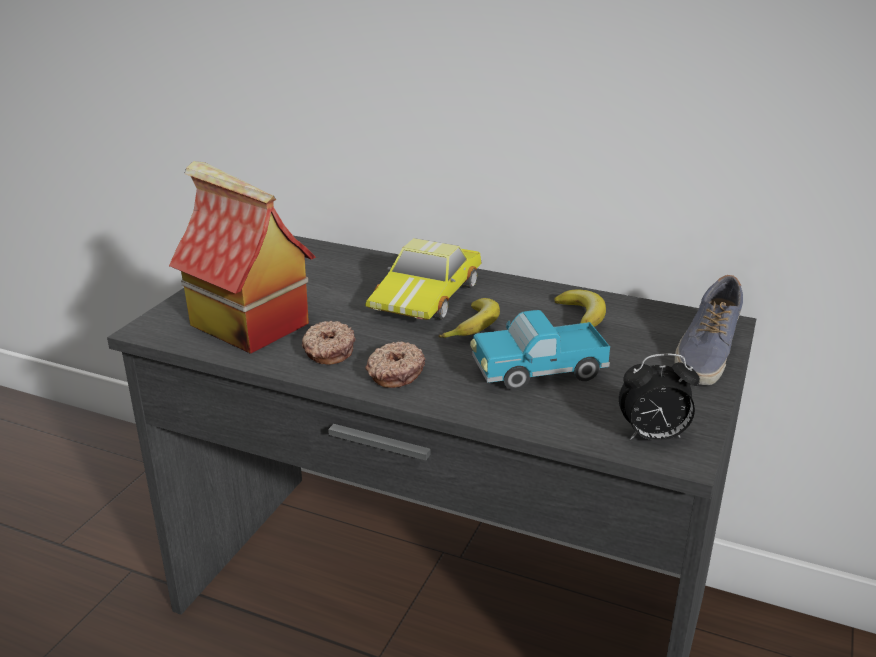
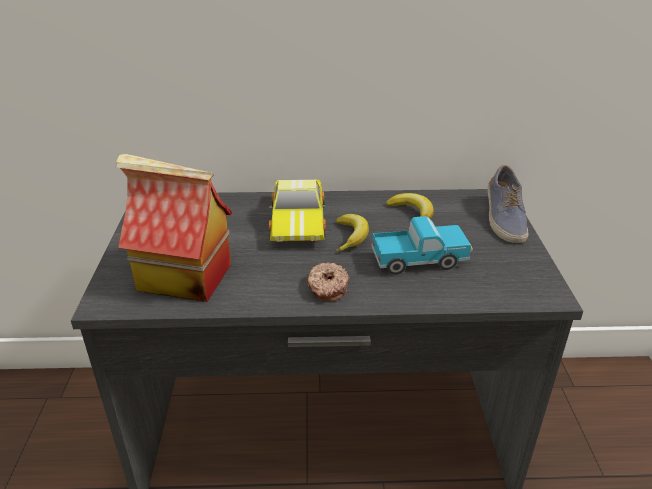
camera: 25 degrees left, 5 degrees up
(328, 351) = (264, 283): donut -> none
(537, 372) = (419, 261): toy truck -> toy truck turned 150 degrees counterclockwise
(653, 437) = (525, 287): alarm clock -> none

